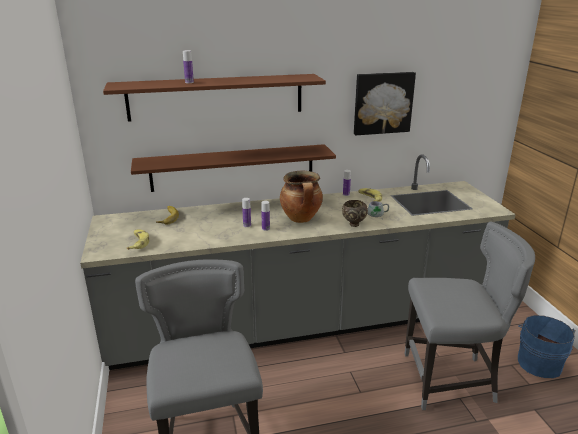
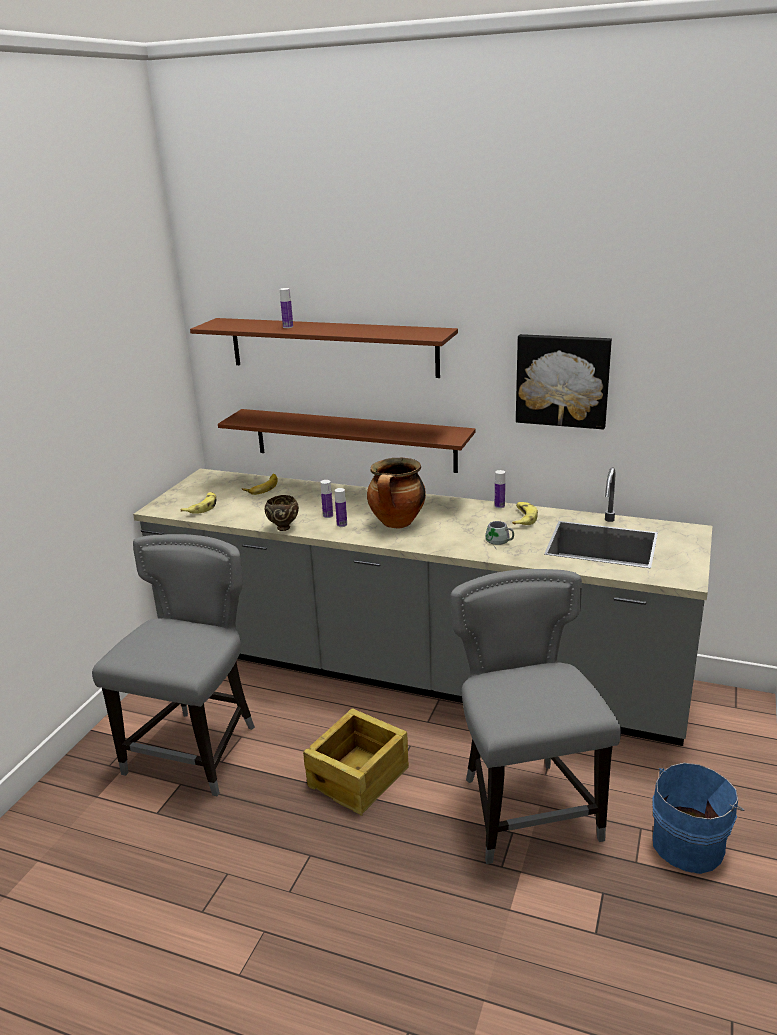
camera: 35 degrees right, 0 degrees up
(342, 406) = (359, 777): none -> crate
(353, 224) = (449, 545): brown bowl -> brown bowl (283, 527)
(451, 380) = (526, 808): grey chair -> grey chair turned 135 degrees counterclockwise

